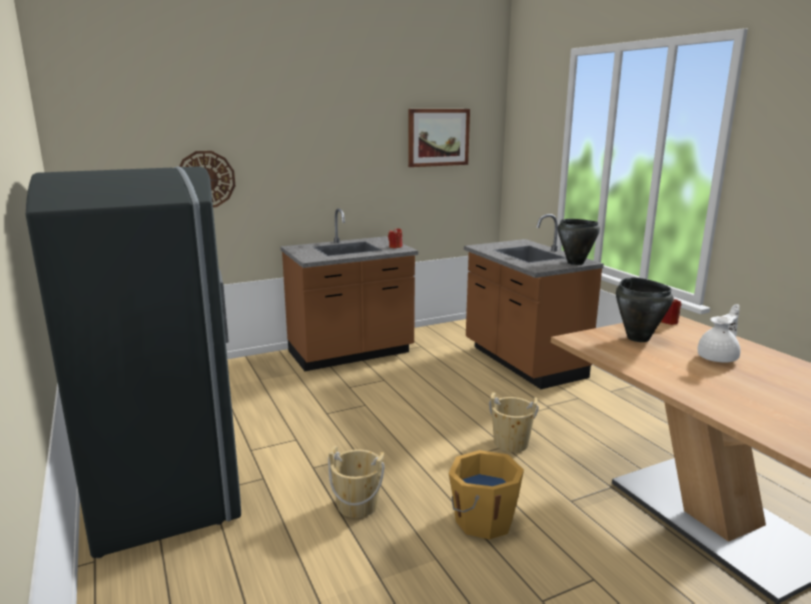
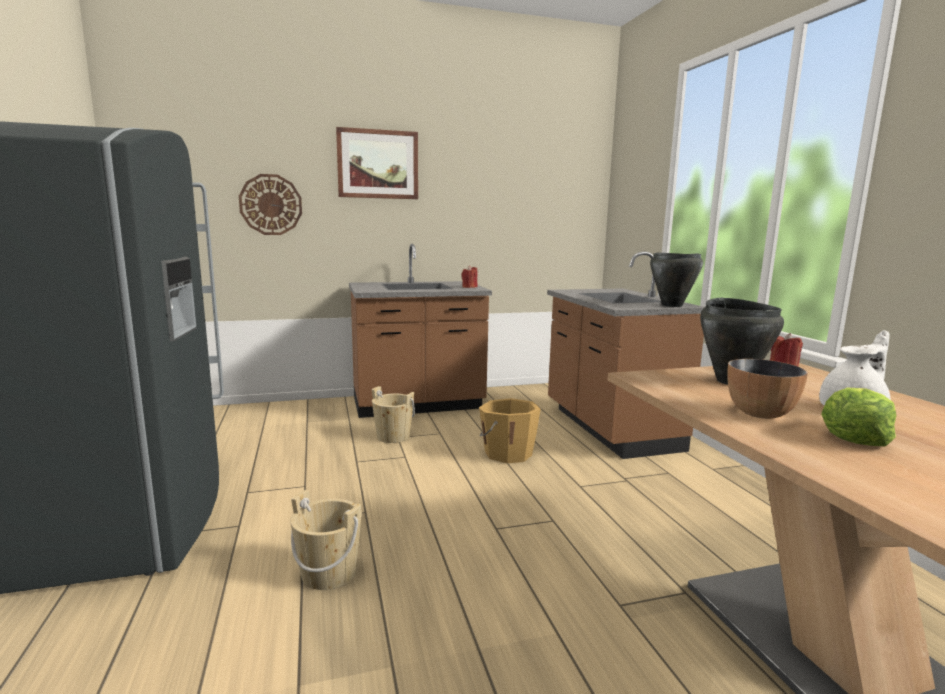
camera: 10 degrees right, 5 degrees down
(438, 137) = (531, 177): picture -> picture (378, 164)
(482, 520) = (483, 616): orange bucket -> orange bucket (507, 453)
(511, 443) = (562, 517): beige bucket -> beige bucket (393, 436)
(663, 366) = (760, 414): none -> bowl
(721, 380) = (854, 437): none -> lettuce

